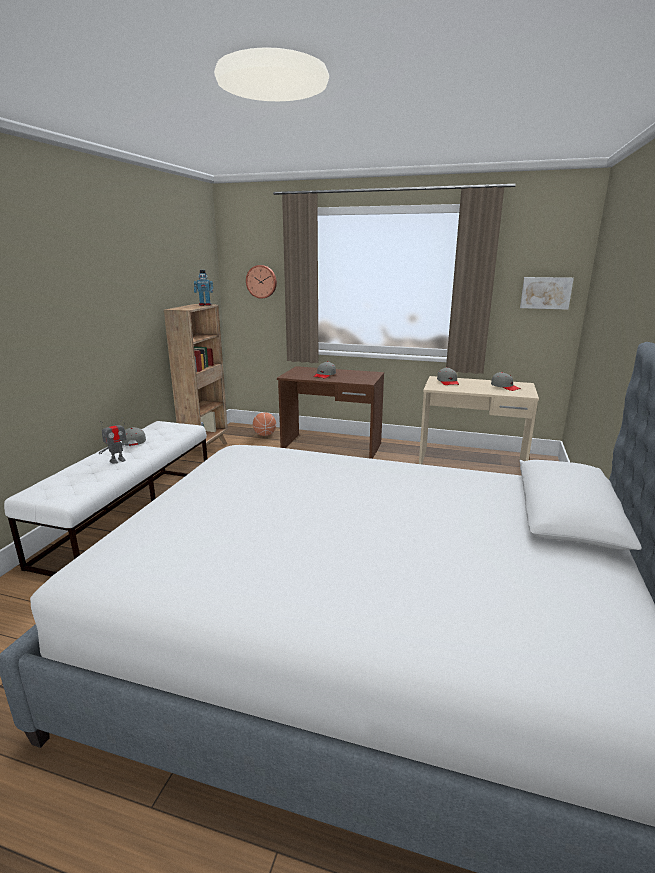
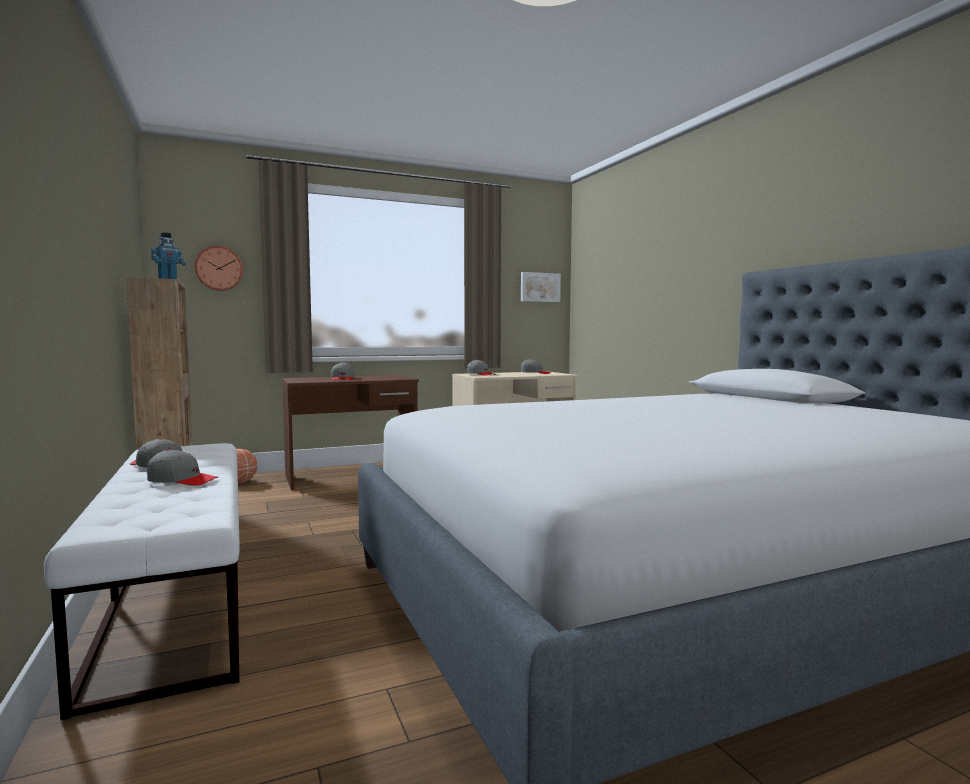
camera: 40 degrees left, 15 degrees down
(117, 460) = (182, 480): toy robot -> grey cap

